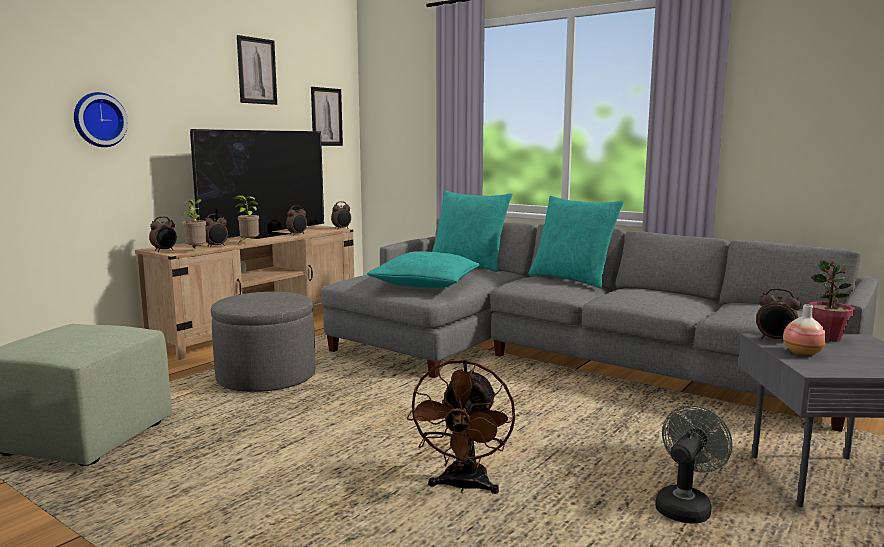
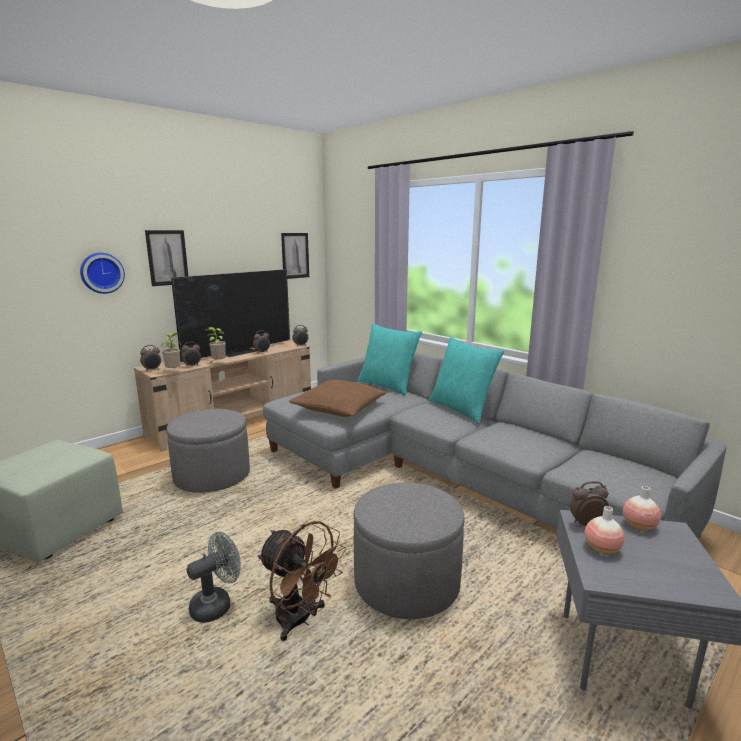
camera: 10 degrees right, 5 degrees up
(257, 71) = (233, 224): picture -> picture (167, 257)
(426, 283) = (339, 407): turquoise pillow -> brown pillow
(464, 487) = (300, 620): brown fan -> brown fan turned 75 degrees counterclockwise
(568, 447) = (406, 582): none -> grey ottoman
(685, 506) = (477, 671): grey fan -> grey fan (217, 604)
(775, 340) = (586, 524): alarm clock -> alarm clock turned 135 degrees clockwise
(827, 338) = (639, 525): potted plant -> vase

